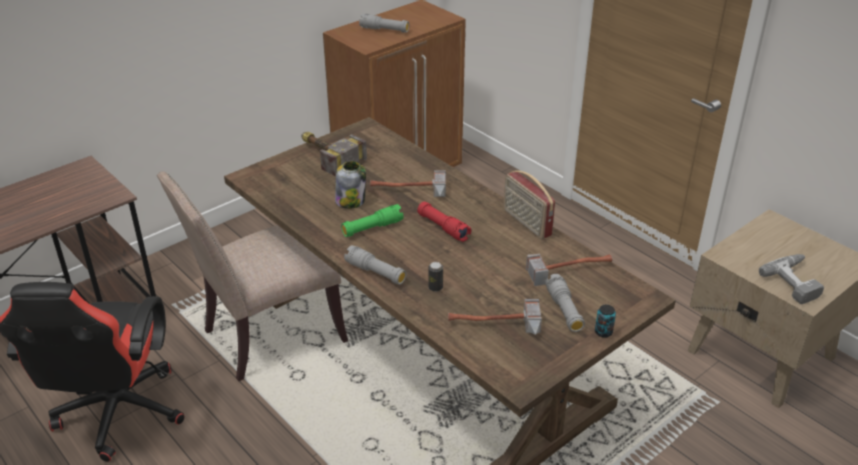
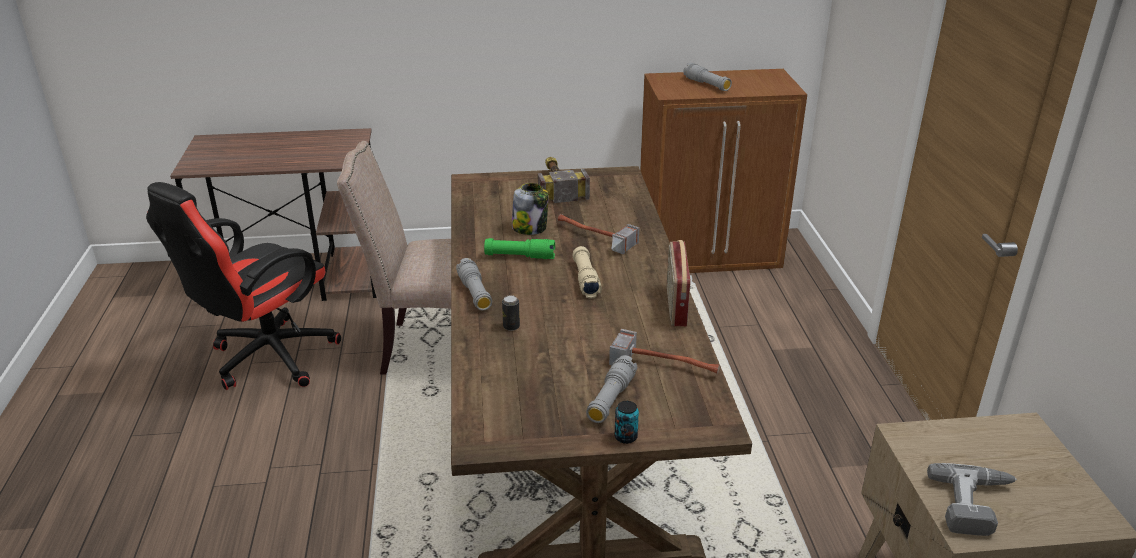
camera: 35 degrees right, 5 degrees down
(443, 227) = (585, 279): red flashlight -> beige flashlight
(493, 327) = (520, 382): hammer -> none

